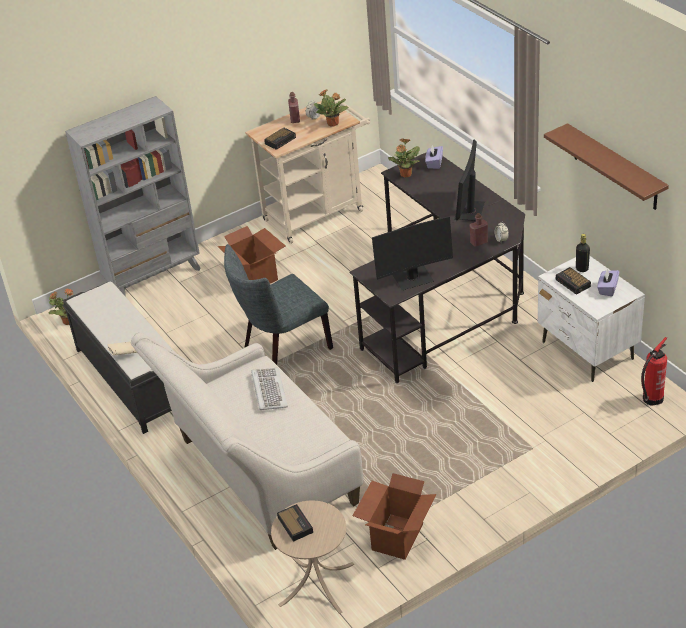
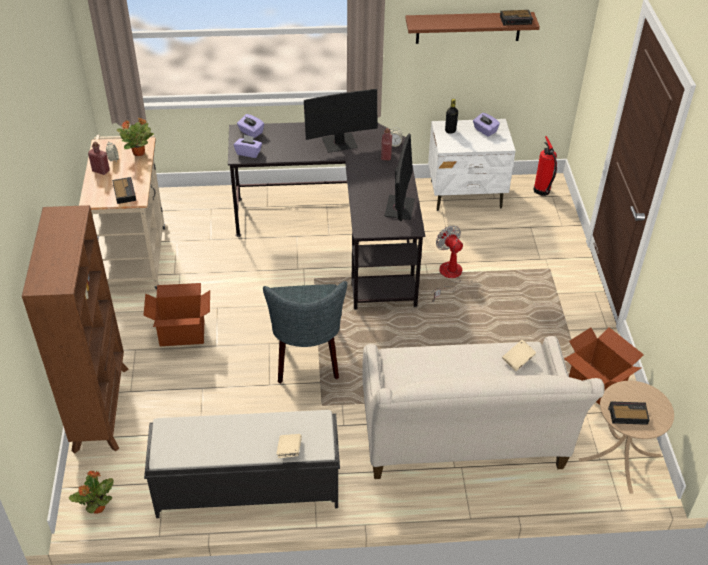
camera: 65 degrees left, 5 degrees up
(154, 278) = (101, 408): grey bookcase -> brown bookcase
(268, 391) = (435, 365): keyboard -> none
(313, 435) = (518, 360): none -> beige book
(405, 174) = (248, 153): potted plant -> purple tissue box
(455, 386) = (448, 276): none -> fan
(469, 211) = (339, 143): monitor -> monitor turned 60 degrees counterclockwise
(573, 283) = (464, 142): alarm clock -> alarm clock (516, 20)

